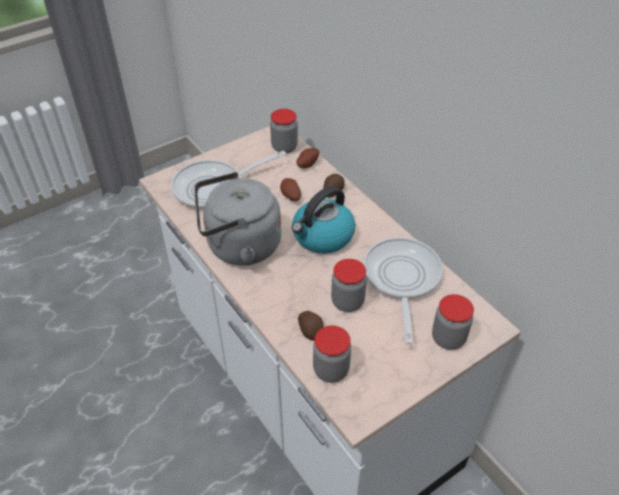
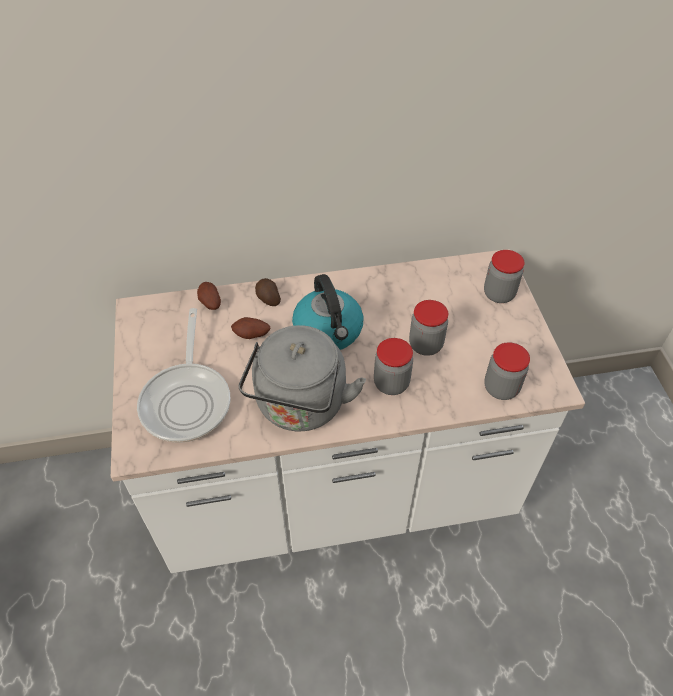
camera: 65 degrees left, 5 degrees up
(284, 147) = (166, 312): jar -> jar (391, 383)
(311, 330) = (448, 386): potato -> none
(401, 280) = (418, 296): frying pan -> none

